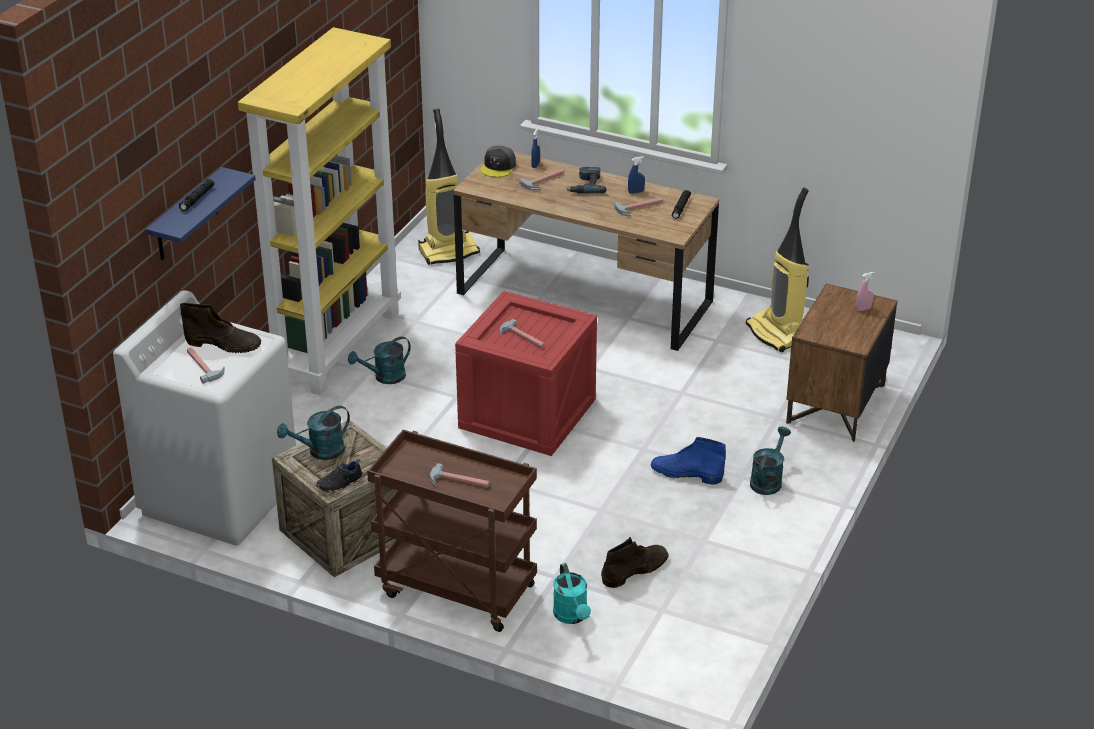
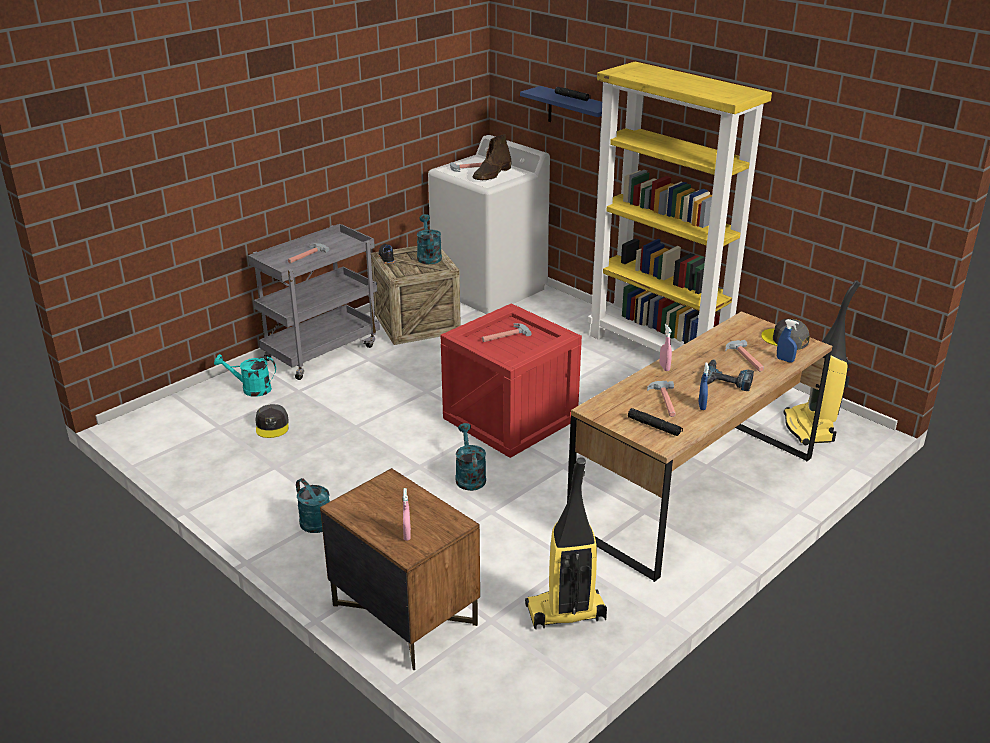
camera: 110 degrees right, 5 degrees down
(384, 377) = (601, 364): turquoise watering can -> turquoise watering can (469, 476)
(454, 590) = (322, 351): brown cart -> grey cart
(584, 214) = (664, 367): none -> pink spray bottle
(635, 570) = (272, 426): brown boot -> grey cap
(686, 474) = (367, 480): blue boot -> none

